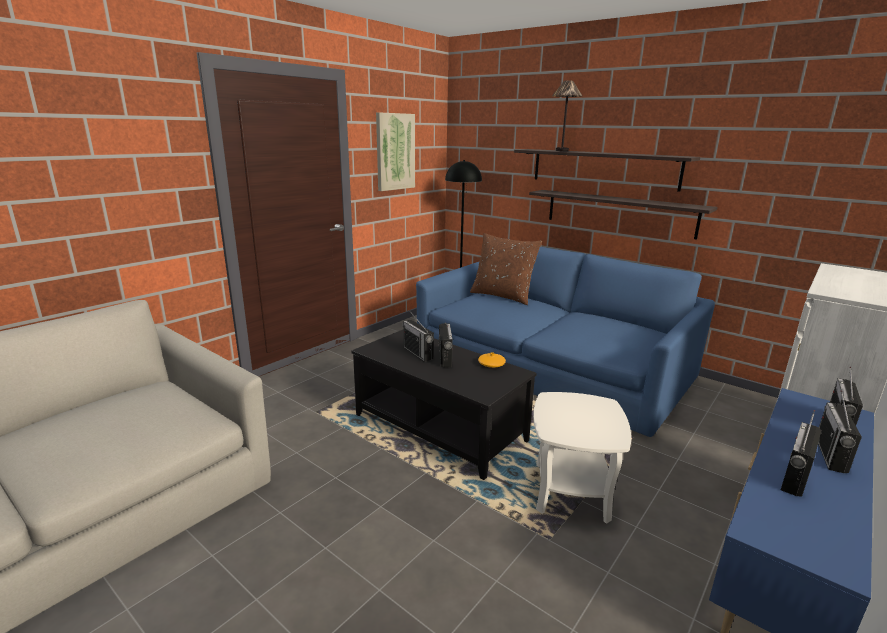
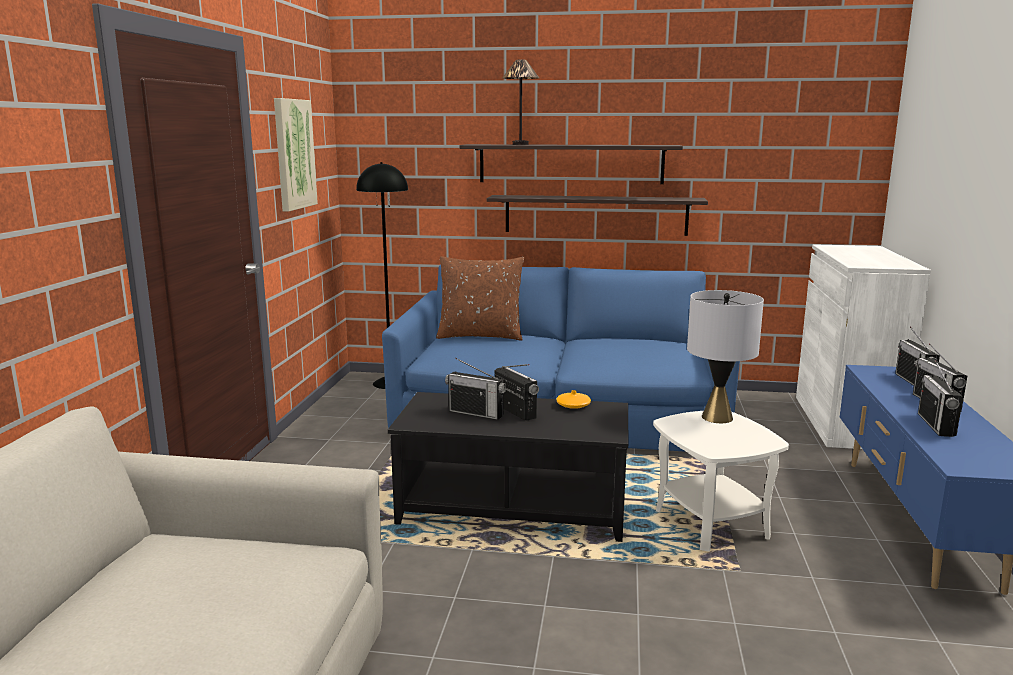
camera: 30 degrees left, 5 degrees down
(597, 405) = (717, 417): none -> grey table lamp

